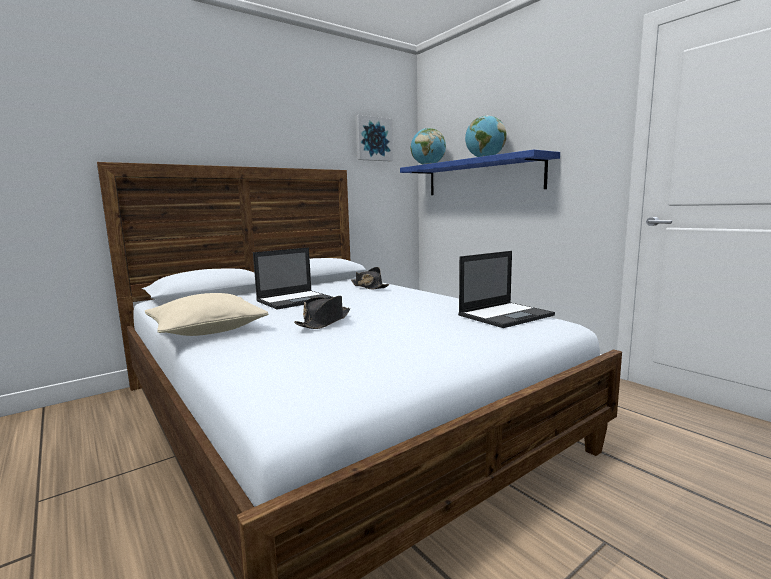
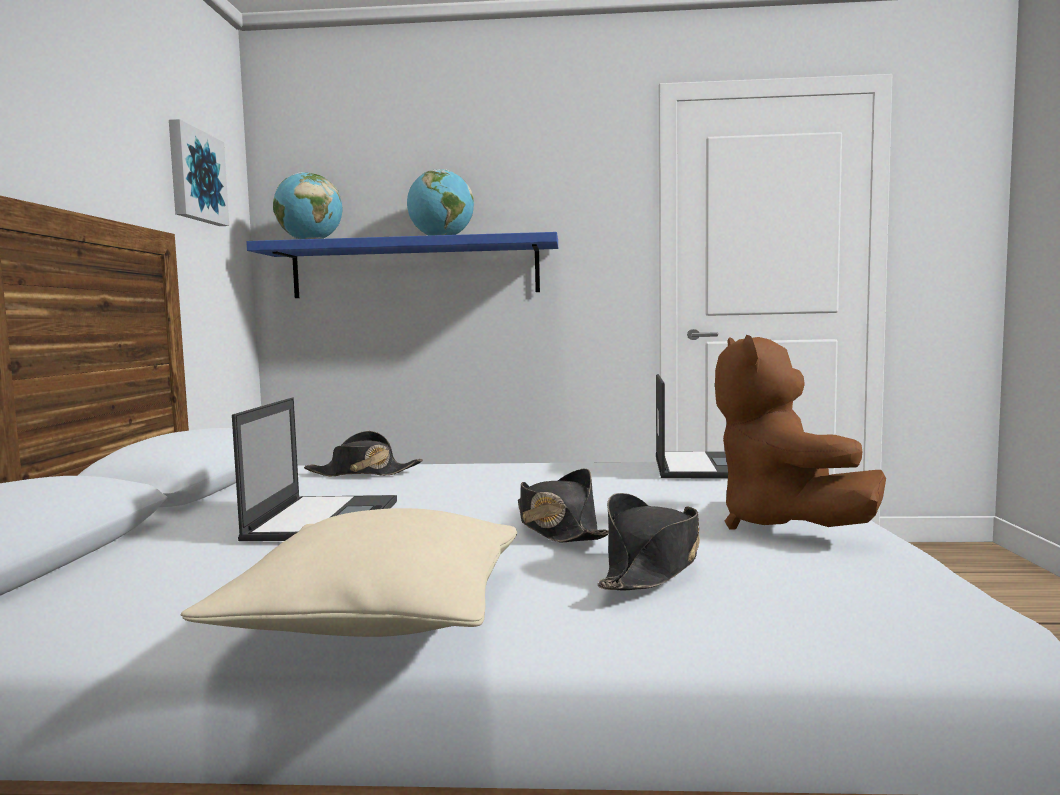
camera: 50 degrees left, 5 degrees down
(287, 342) = (652, 566): none -> black hat
(406, 349) = (782, 525): none -> brown plush toy

